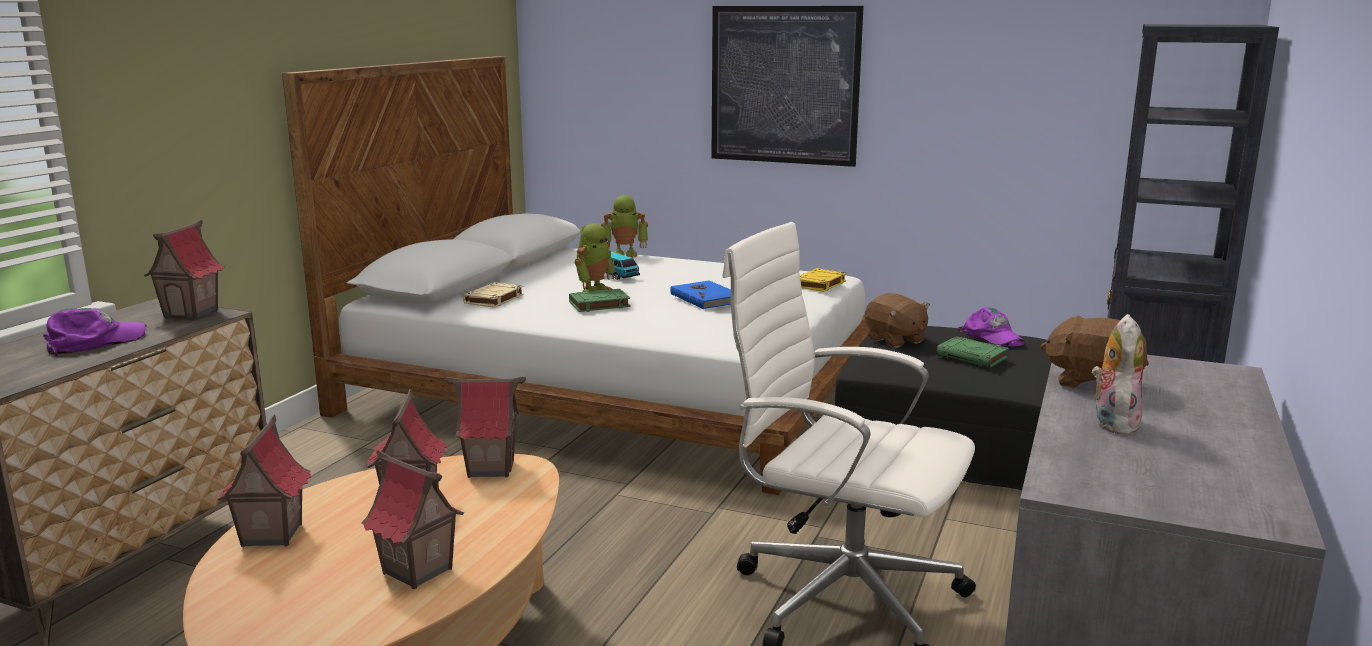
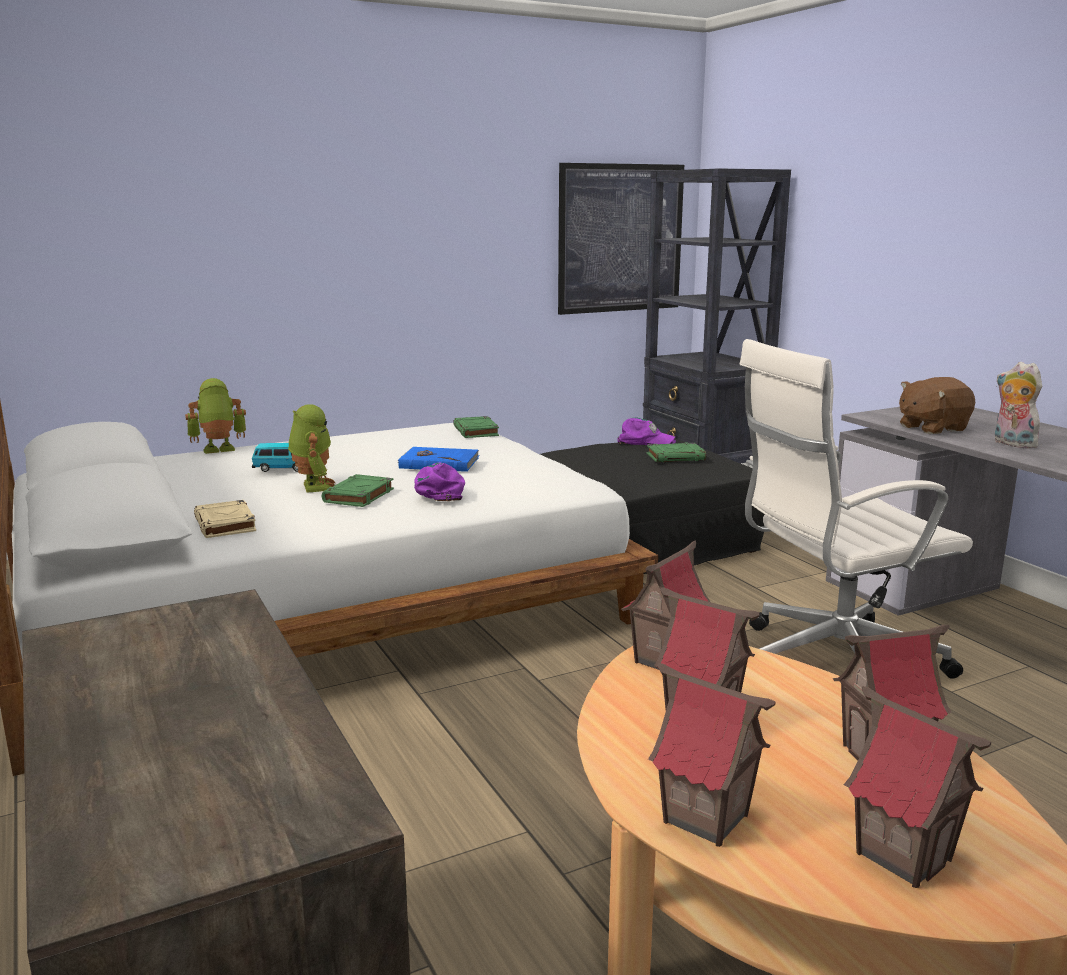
camera: 50 degrees left, 0 degrees up
(94, 341) = (191, 704): purple cap -> purple cap (440, 490)
(192, 313) = (179, 621): toy house -> toy house (904, 855)
(625, 254) = (218, 450): toy robot -> toy robot turned 150 degrees counterclockwise
(784, 85) = (332, 238): picture -> picture (620, 238)
(819, 284) = (476, 431): yellow book -> green book
(895, 340) = (597, 461): brown plush toy -> none

